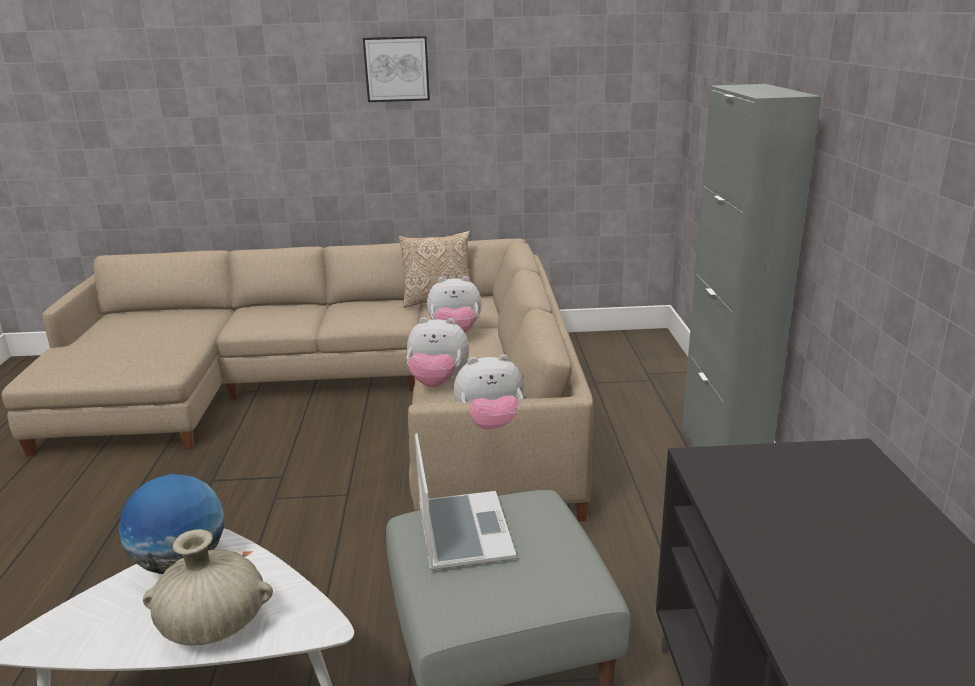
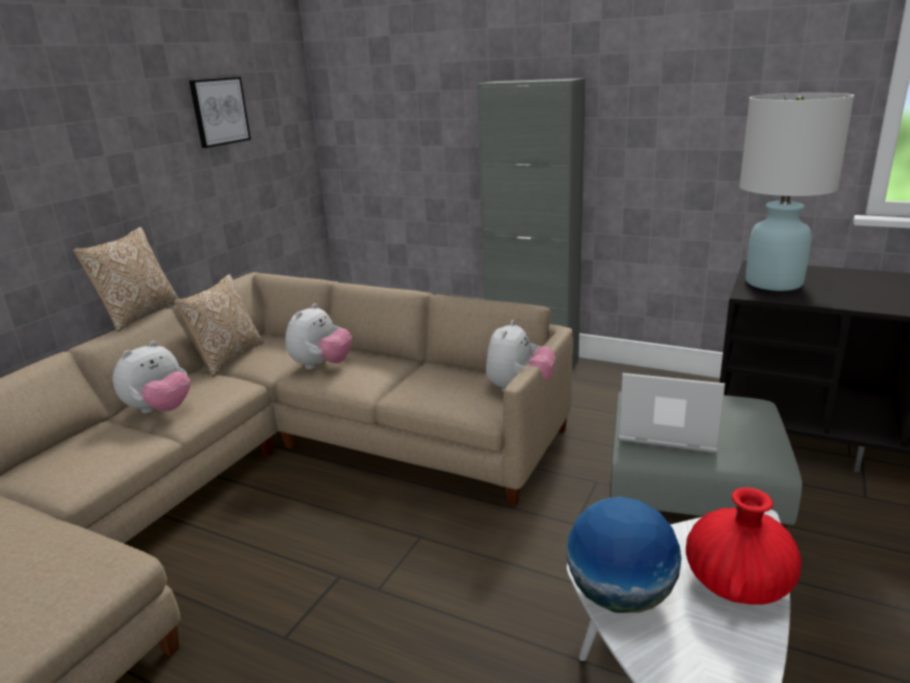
camera: 60 degrees left, 0 degrees up
(214, 626) = (738, 584): beige vase -> red vase
(395, 241) = (138, 315): none -> pillow
(397, 69) = (80, 106): picture -> picture (219, 111)
(438, 383) = (409, 393): plush toy -> plush toy (160, 410)
(777, 473) = (774, 283): none -> white table lamp

